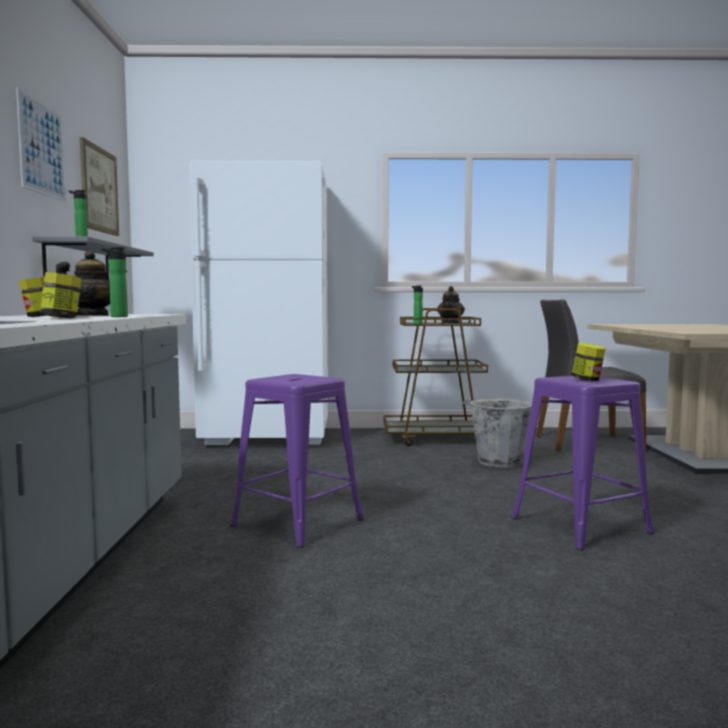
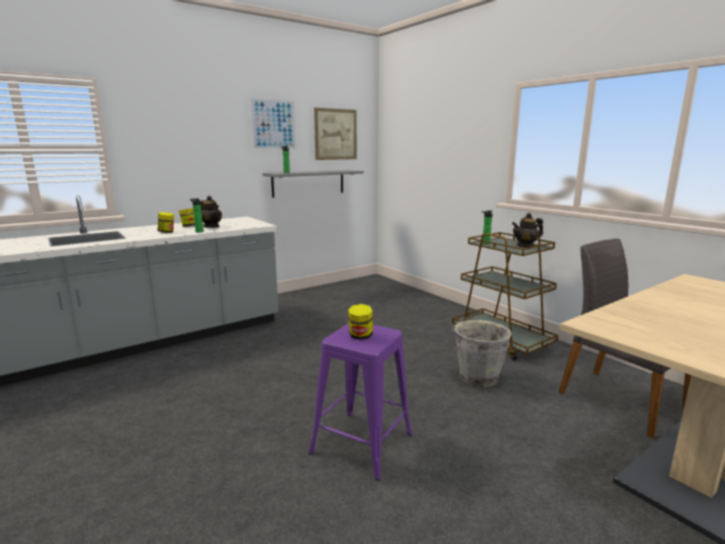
camera: 55 degrees right, 10 degrees up
(267, 438) = (408, 301): white fridge -> none
(297, 522) = (274, 357): purple stool -> none

